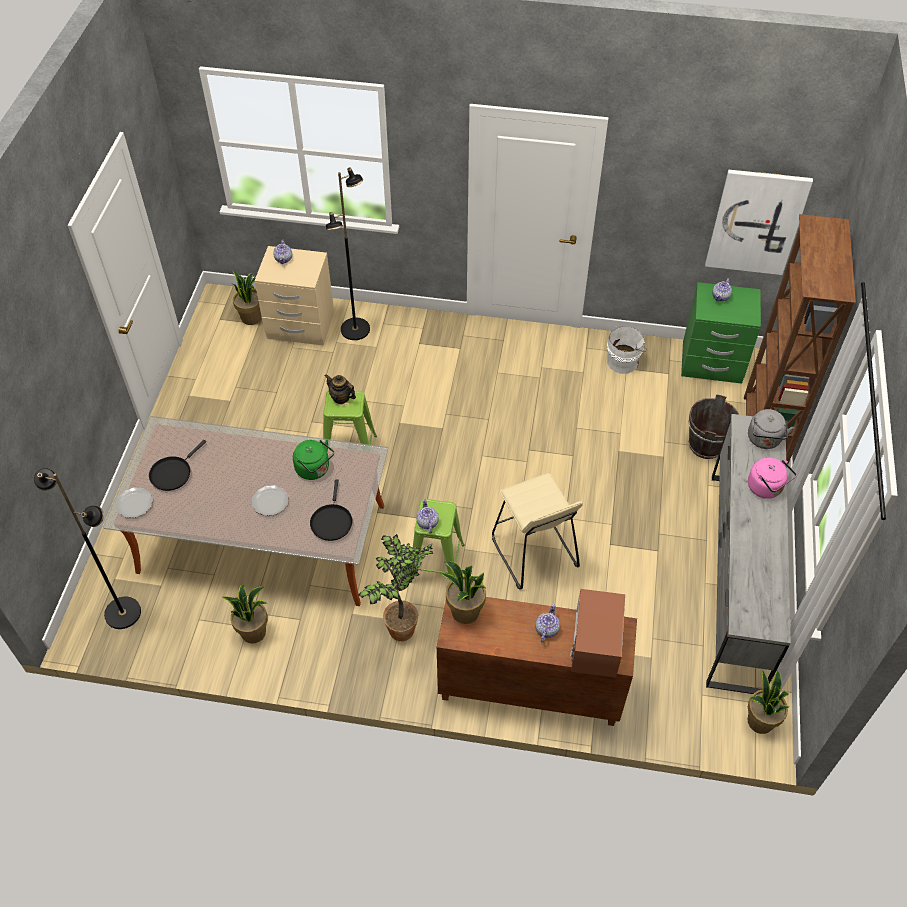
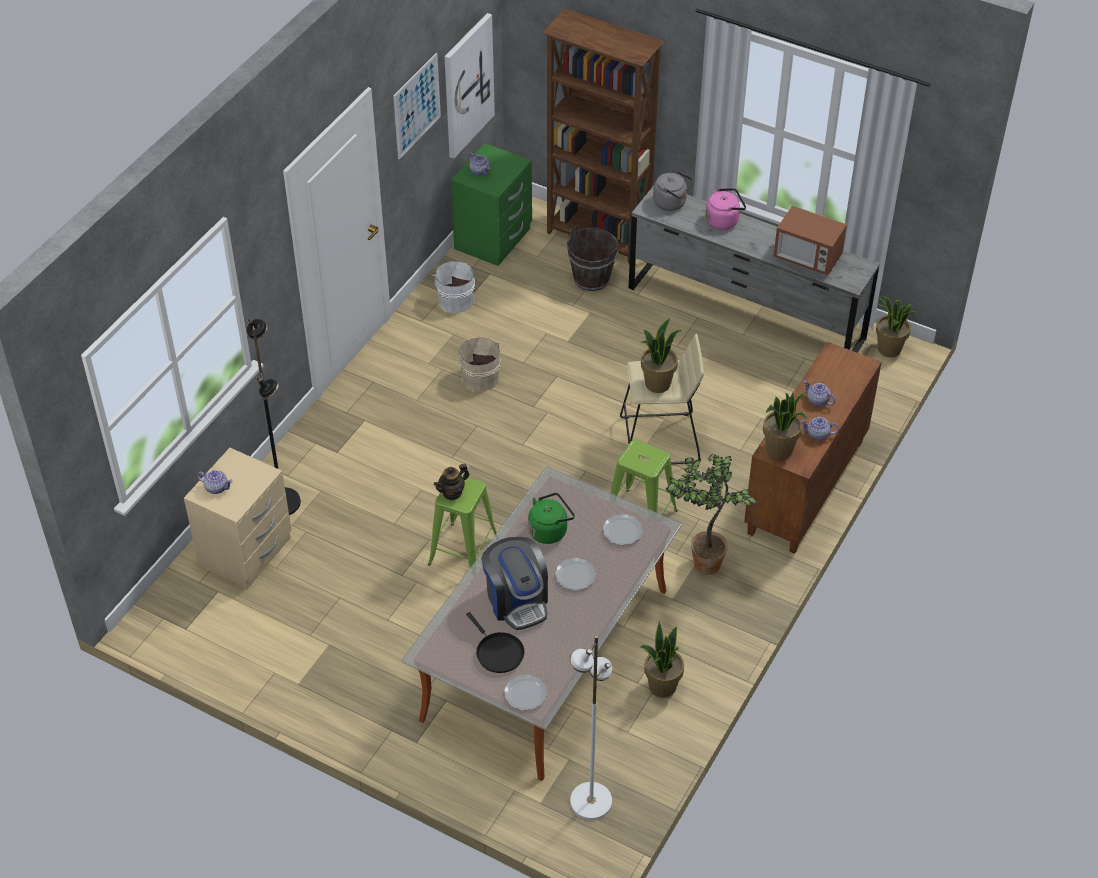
camera: 70 degrees left, 5 degrees down
(123, 612) = (590, 801): black floor lamp -> white floor lamp
(231, 469) = (517, 600): none -> coffee machine
(251, 317) = (202, 596): potted plant -> potted plant (657, 383)
(331, 521) = (623, 531): black frying pan -> plate
(427, 522) = (648, 465): teapot -> teapot (817, 435)
(543, 404) = (480, 377): none -> beige bucket
(594, 645) = (844, 375): microwave -> microwave (807, 257)
(672, 184) = (416, 106): none -> picture

